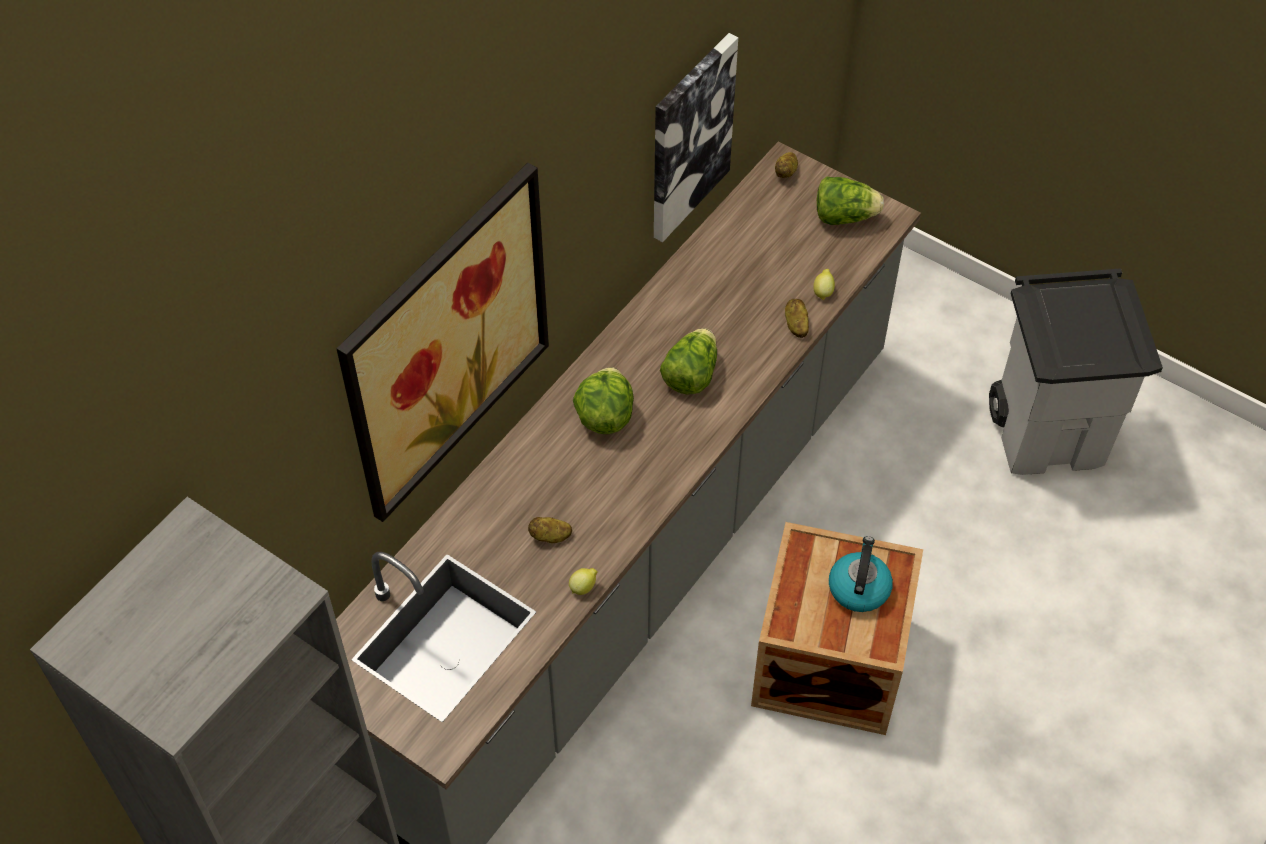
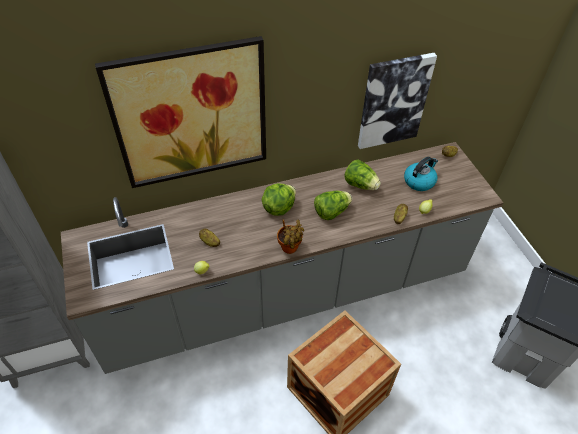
camera: 35 degrees right, 5 degrees down
(681, 472) = (290, 249): none -> potted plant
(844, 216) = (462, 185): lettuce -> lettuce (360, 185)
(858, 587) = (355, 361): kettle -> kettle (419, 181)

